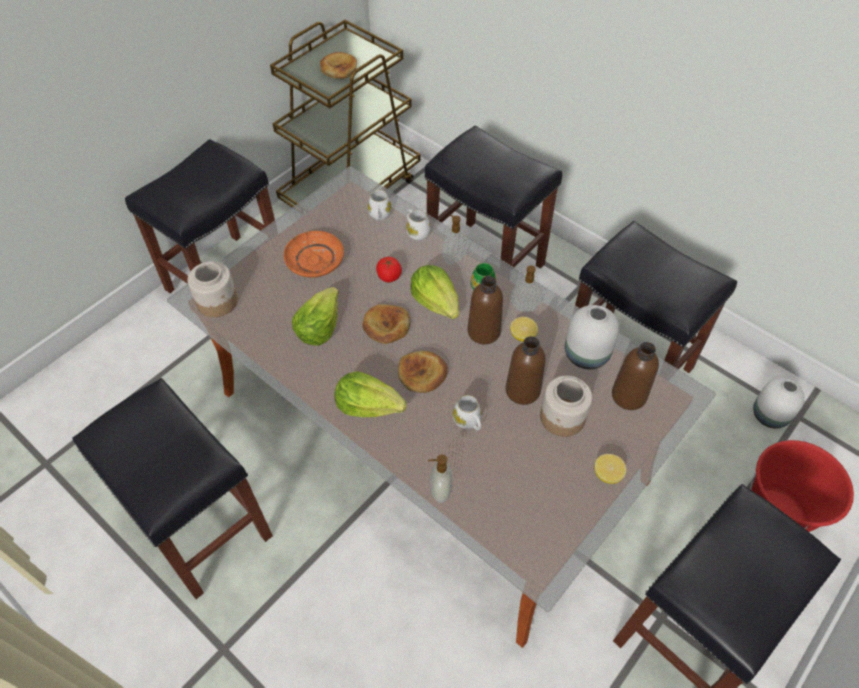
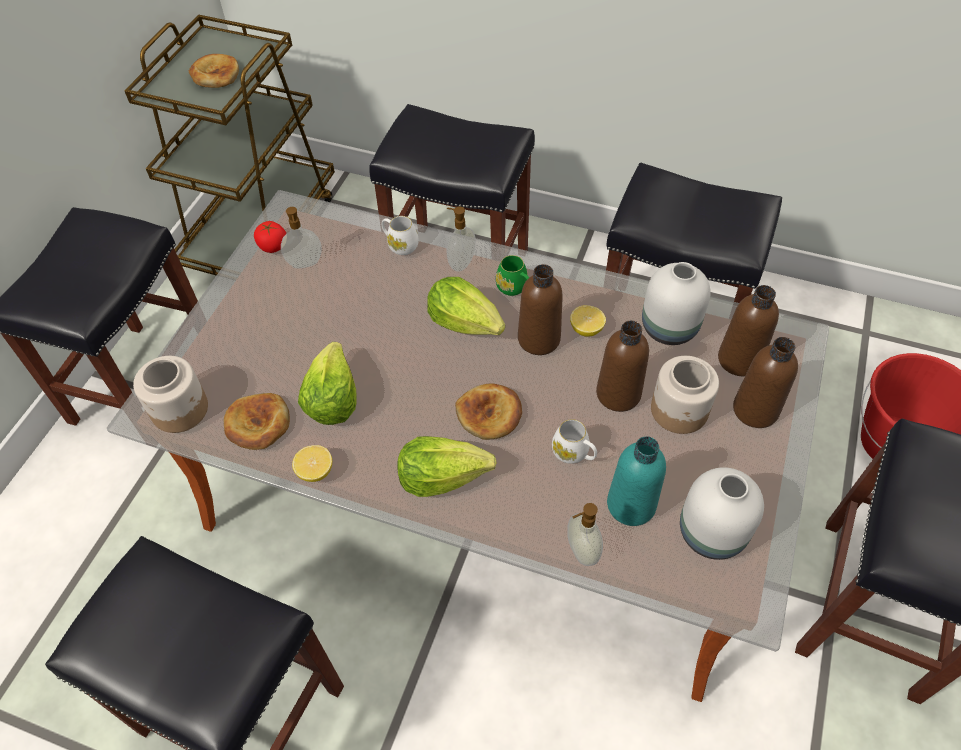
camera: 20 degrees left, 0 degrees up
(315, 260) = (288, 317): orange plate -> none
(379, 216) = (345, 239): white mug -> none
(386, 326) = (417, 370): bread -> bread (258, 424)
(389, 276) = (392, 309): tomato -> tomato (273, 246)
(492, 472) = (631, 504): none -> turquoise bottle
(524, 308) = (573, 296): soap dispenser -> soap dispenser (305, 264)
(607, 474) = (762, 459): lemon -> lemon (315, 471)
(621, 437) = (755, 410): none -> brown bottle
(769, 414) = (837, 339): white vase -> white vase (711, 531)

